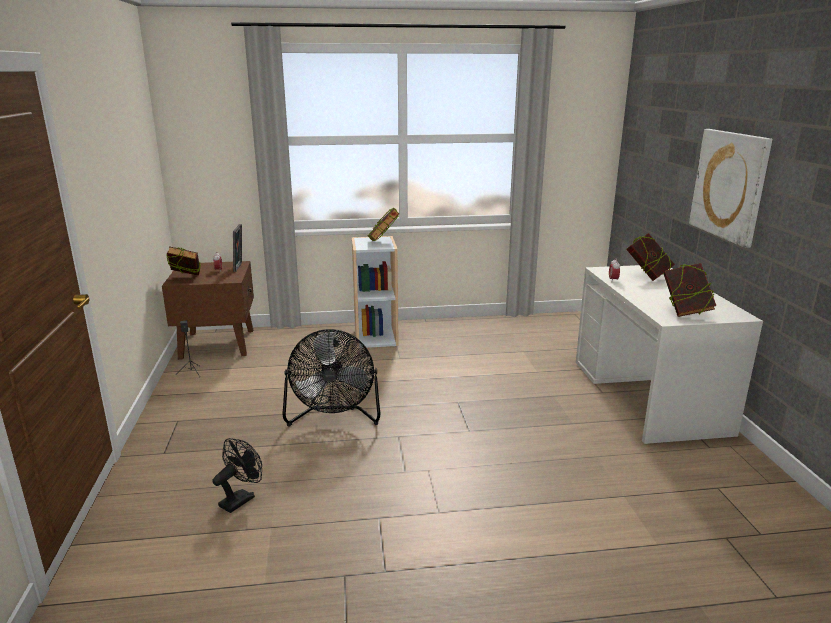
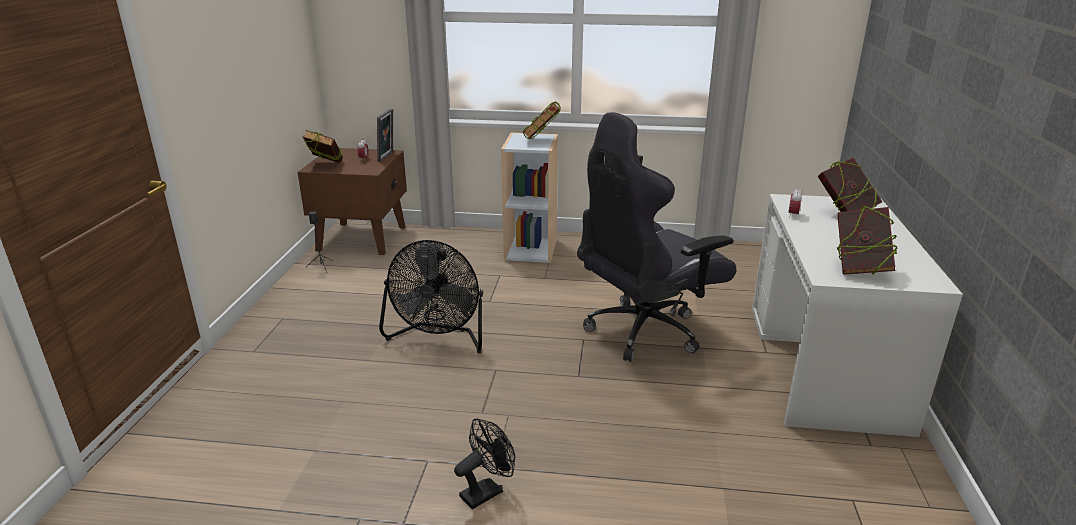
camera: 15 degrees right, 5 degrees up
(241, 499) = (300, 414): black fan -> black fan (486, 491)
(505, 387) = (649, 329): none -> black office chair
(729, 185) = (958, 103): picture -> none

